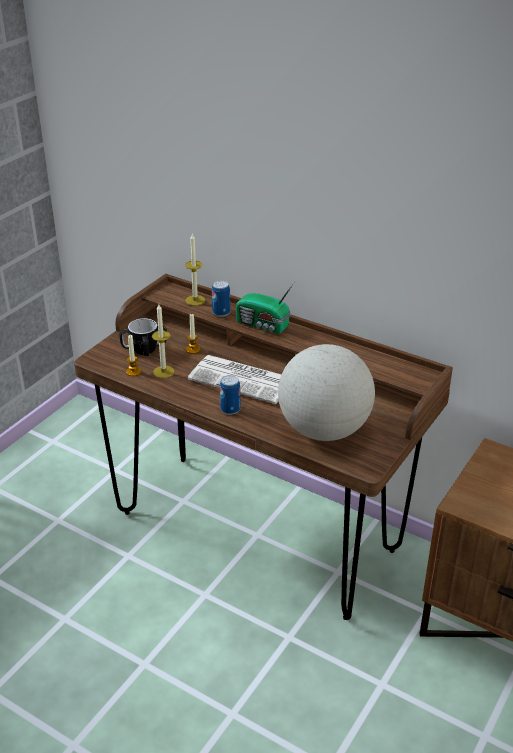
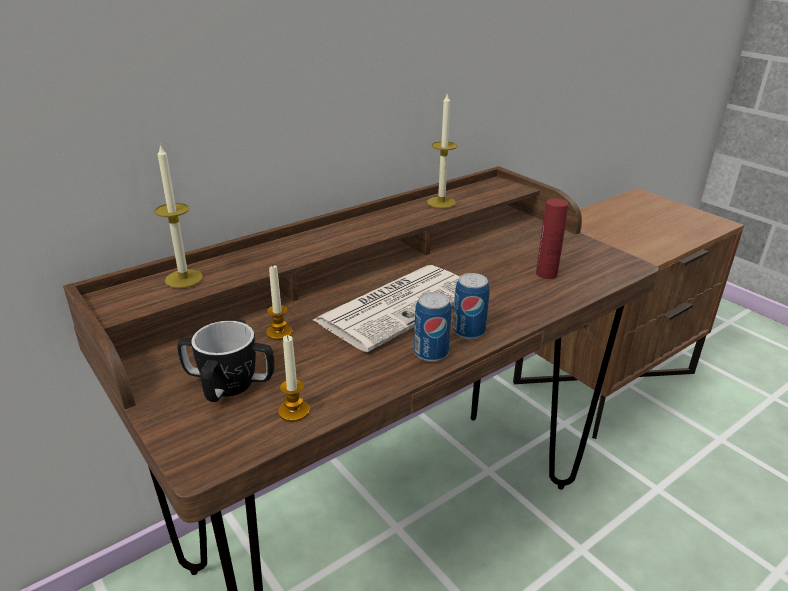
camera: 70 degrees left, 5 degrees down
(163, 372) = (321, 375): candle -> candle (441, 202)
(221, 312) = (247, 264): can -> can (431, 353)
(263, 325) = (316, 241): radio -> none
(324, 430) = (546, 274): globe -> red bottle

